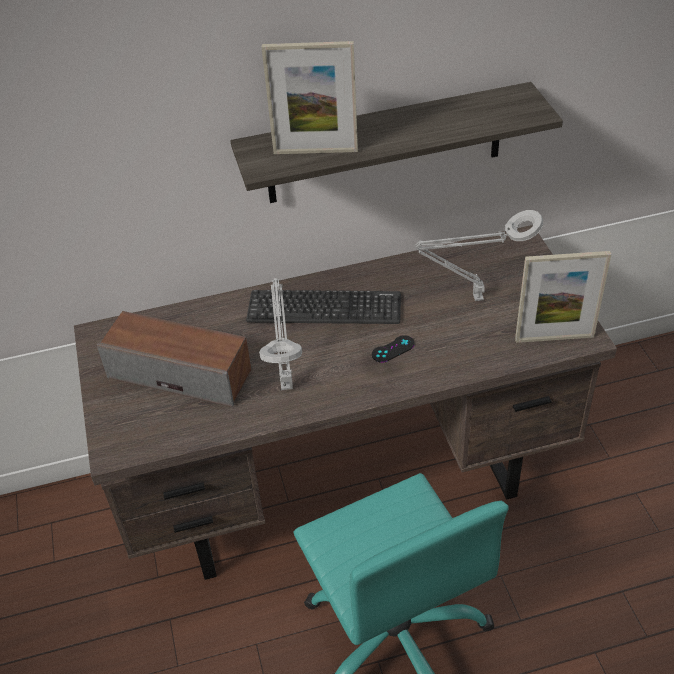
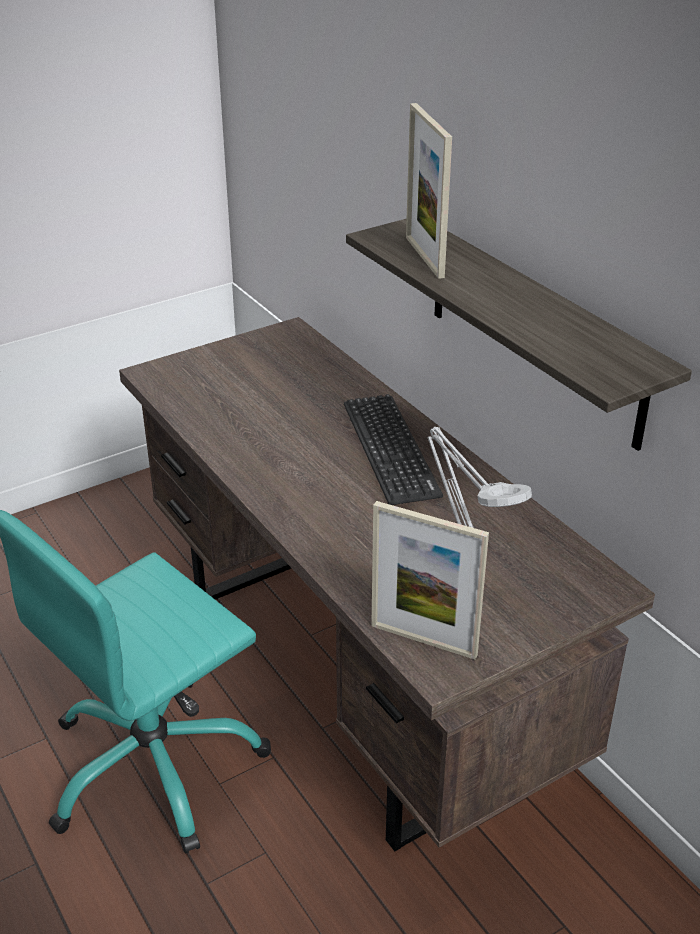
camera: 70 degrees right, 10 degrees down
(180, 373) = (257, 384): speaker -> none
(286, 383) = (264, 447): grey table lamp -> none
(393, 349) = (345, 508): black game controller -> none
(554, 338) = (423, 640): picture frame -> picture frame turned 45 degrees counterclockwise

